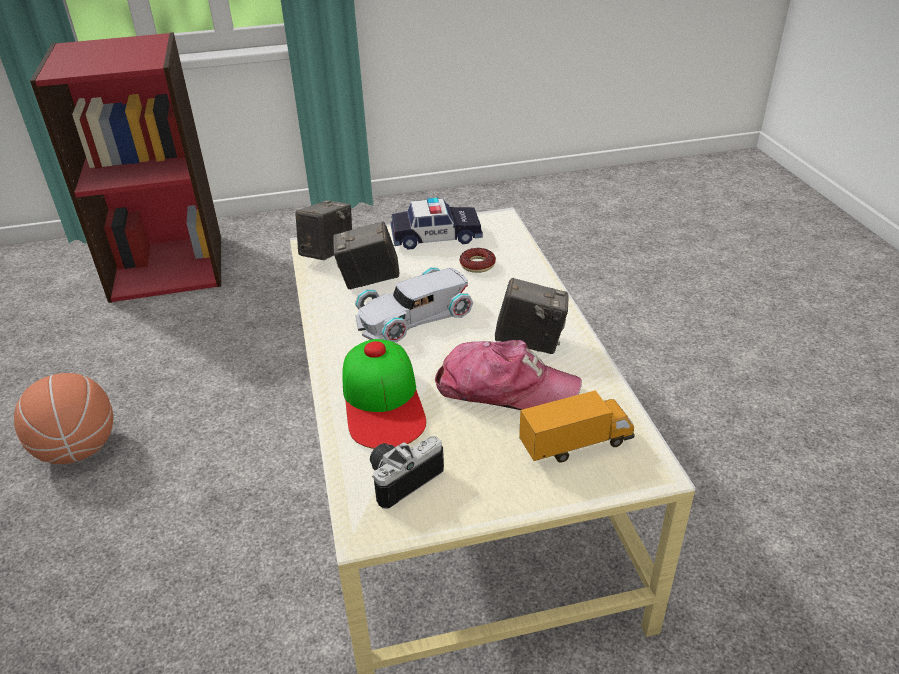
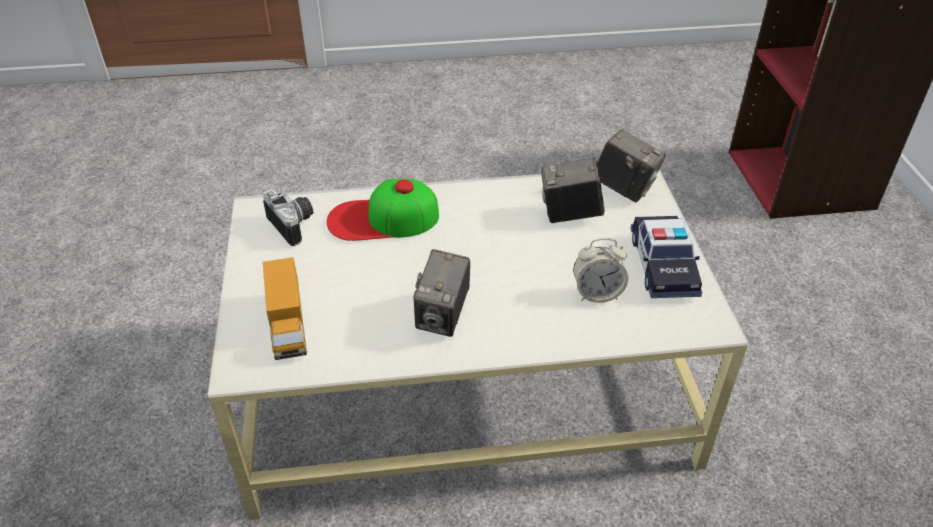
camera: 95 degrees right, 5 degrees up
(78, 448) = (531, 167): basketball -> none
(369, 280) = (570, 214): camera -> camera turned 90 degrees counterclockwise
(412, 314) = (506, 240): white toy car -> none
(477, 265) = (597, 293): donut -> alarm clock
(505, 388) = (377, 290): cap -> none

